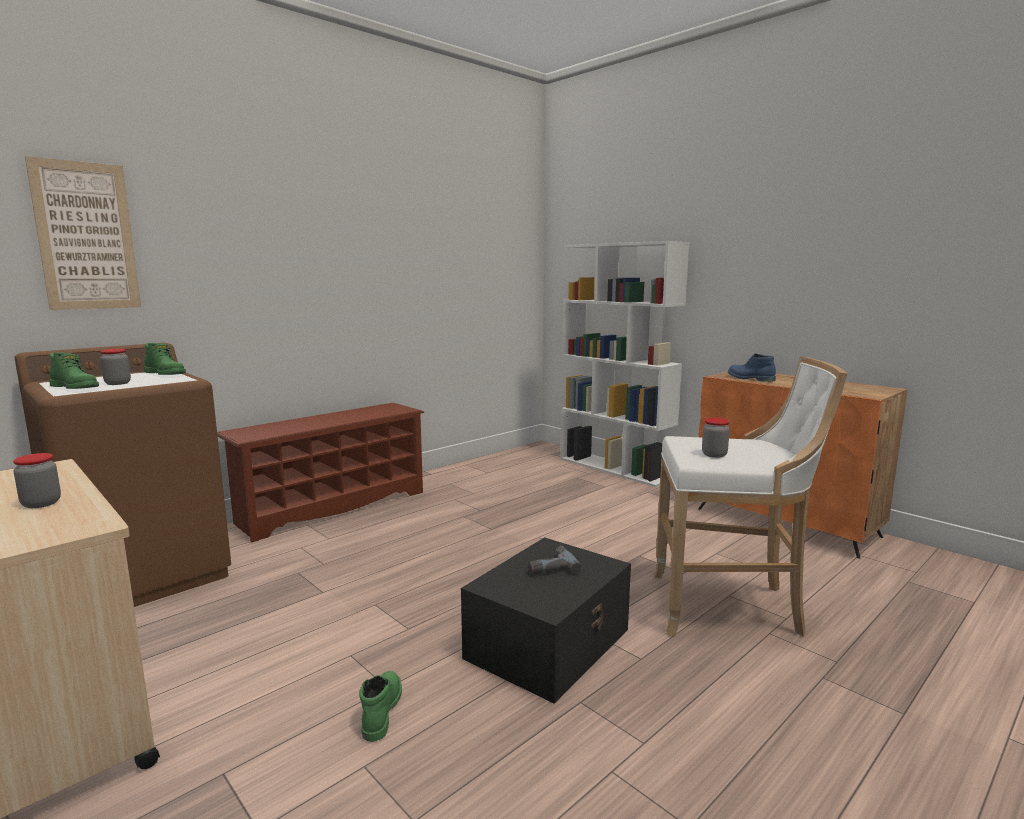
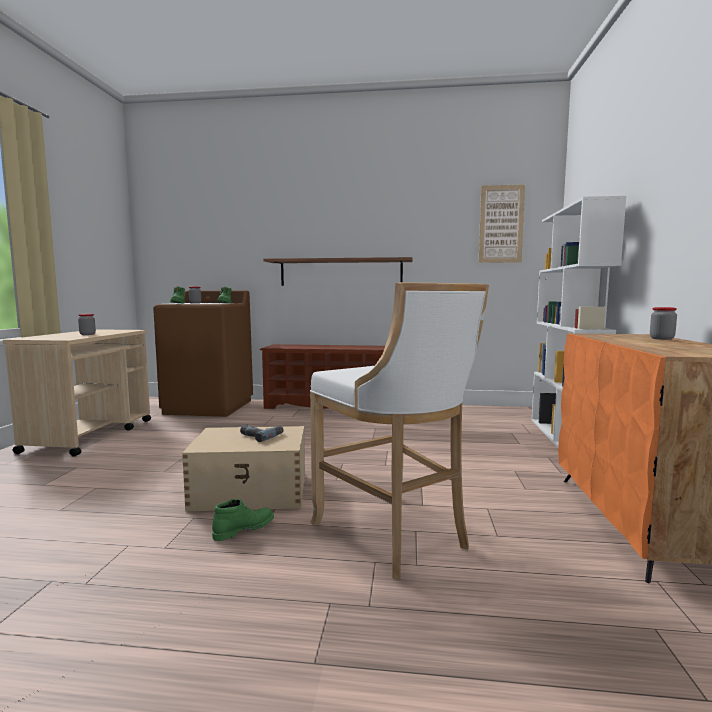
camera: 50 degrees right, 5 degrees down
(86, 236) = (221, 236): picture -> picture (501, 224)
(321, 303) = (341, 272): none -> shelf
(380, 711) = (142, 476): green boot -> green boot (243, 529)
(550, 643) = (251, 492): black storage box -> beige storage box
(714, 455) = (366, 372): jar -> jar (661, 339)
(750, 378) = (608, 337): blue boot -> none

